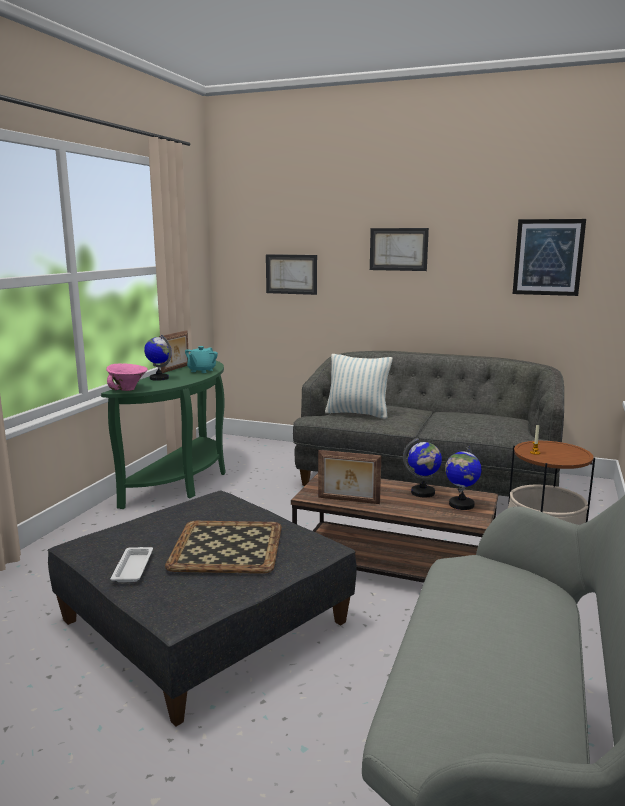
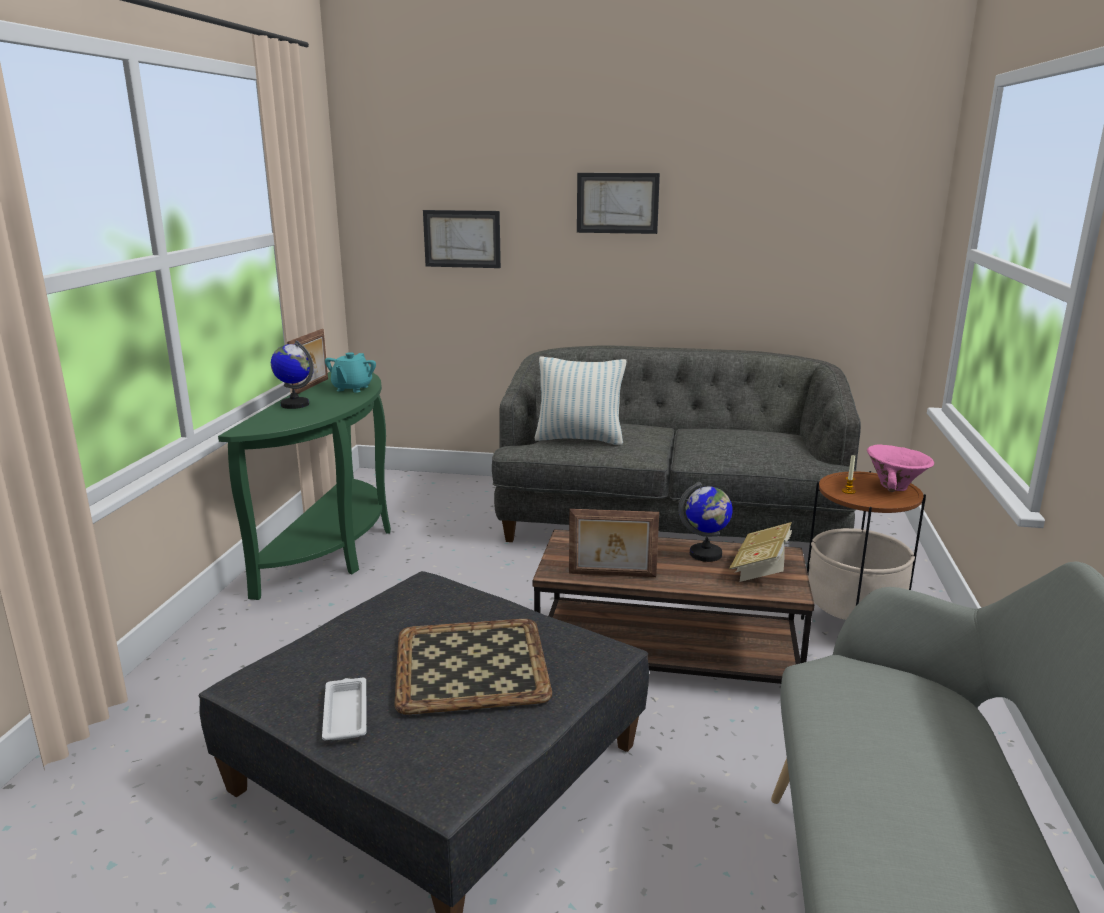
camera: 10 degrees left, 5 degrees up
(129, 389) = (258, 427): pink bowl -> pink bowl (896, 487)
(461, 504) = (762, 569): globe -> book
(548, 257) = (821, 214): picture -> none

